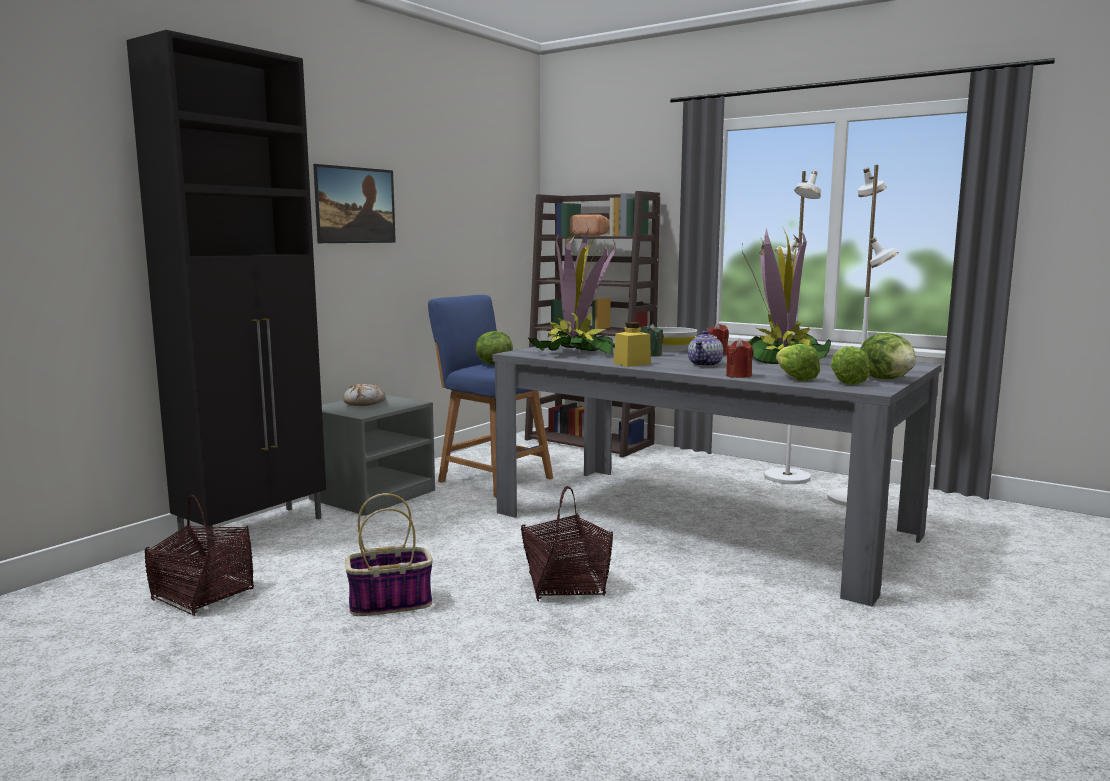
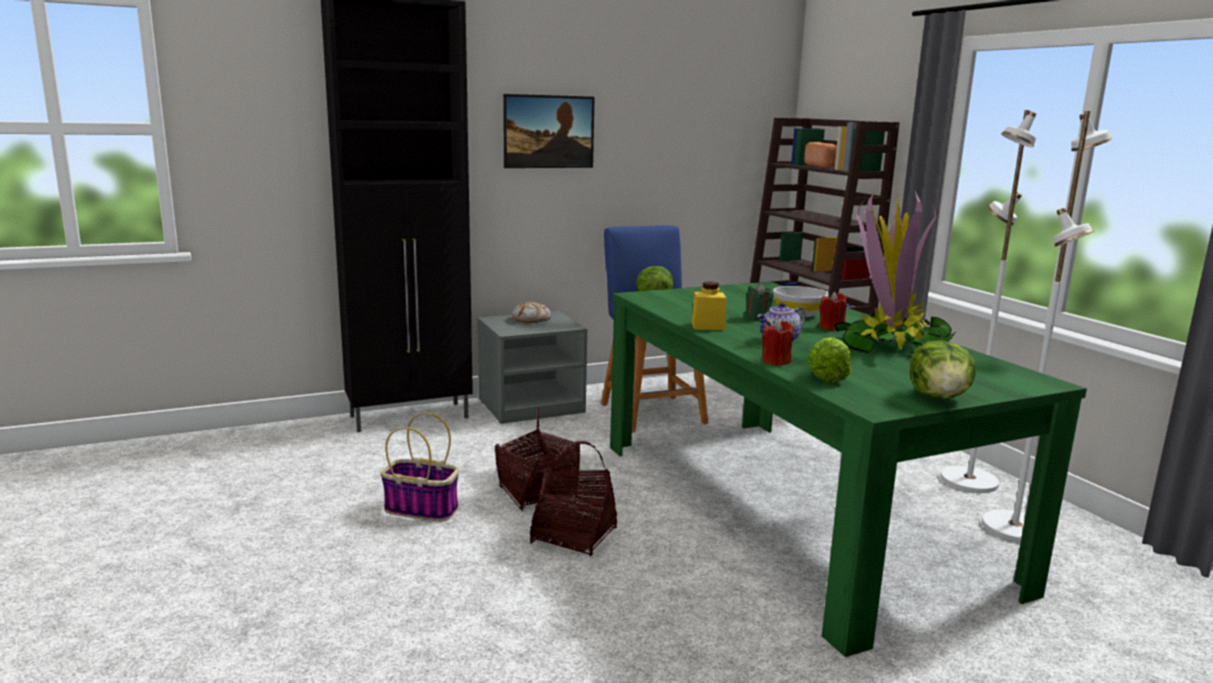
camera: 30 degrees right, 5 degrees up
(203, 595) = (315, 464): basket -> basket (537, 493)
(574, 352) = (689, 302): potted plant -> none
(702, 523) = (790, 510): grey dining table -> green dining table
(846, 380) = (882, 390): lettuce -> none

